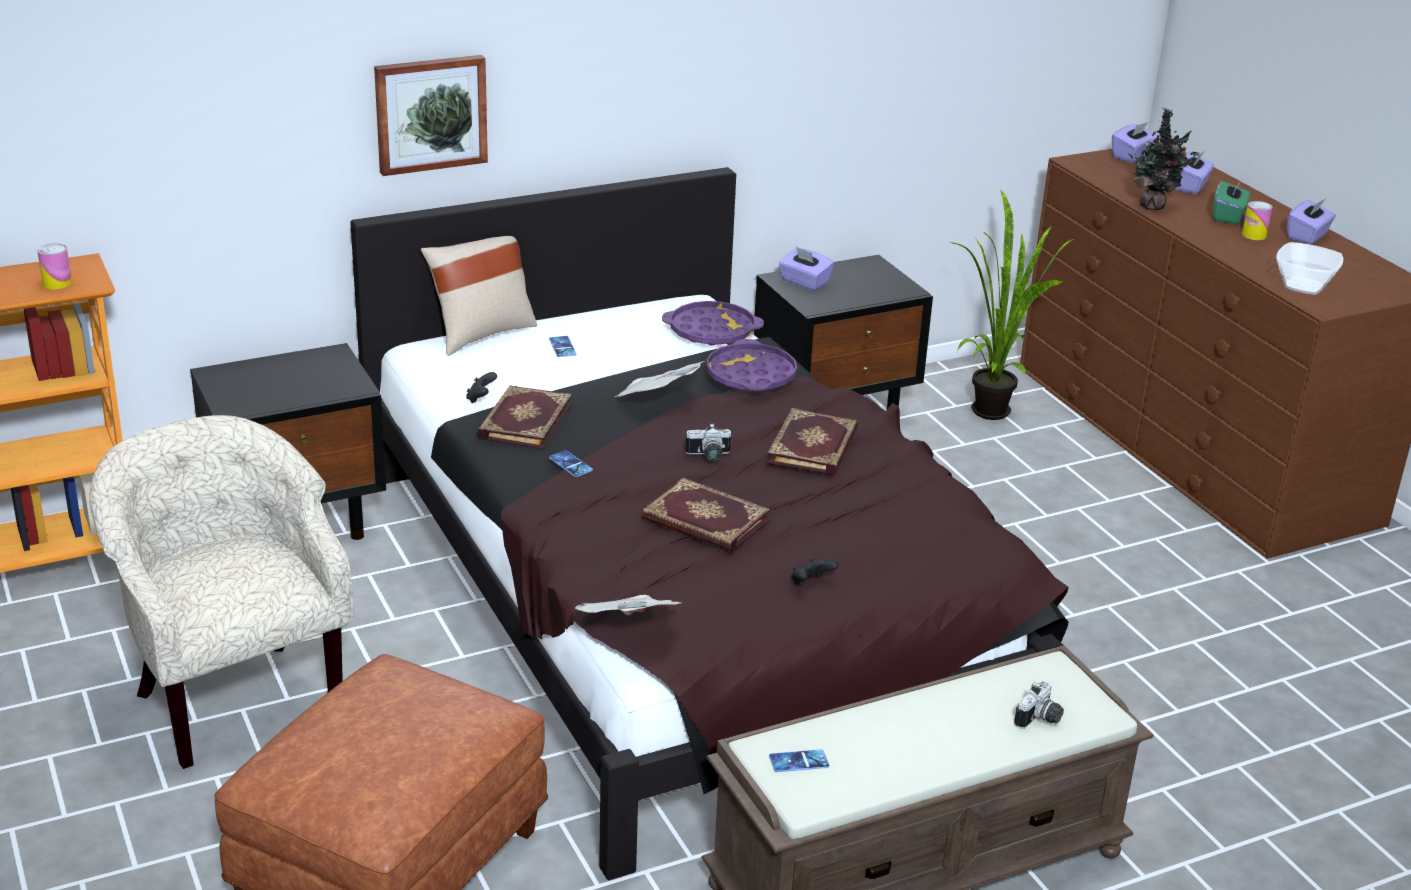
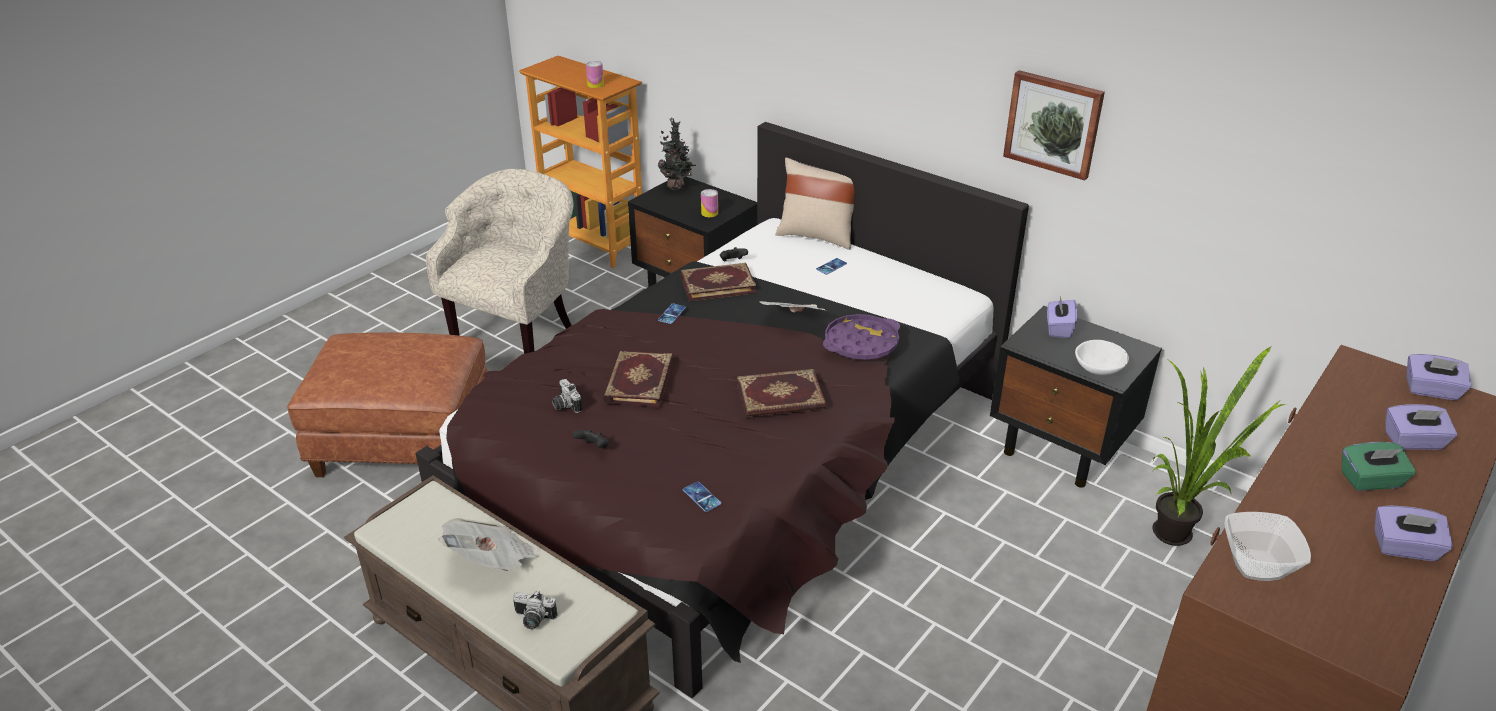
camera: 65 degrees right, 5 degrees up
(430, 113) = (822, 69): picture -> picture (1053, 124)
(628, 628) = (488, 391): newspaper -> newspaper (493, 561)
(708, 456) = (724, 359): camera -> camera (565, 405)
(712, 331) = (922, 312): purple tray -> none
(799, 761) = (423, 514): phone -> phone (701, 497)
(887, 290) = (1099, 369): none -> white bowl
(1154, 206) = (1320, 427): potted plant -> potted plant (677, 187)
(1254, 235) = (1346, 507): can -> can (709, 213)

